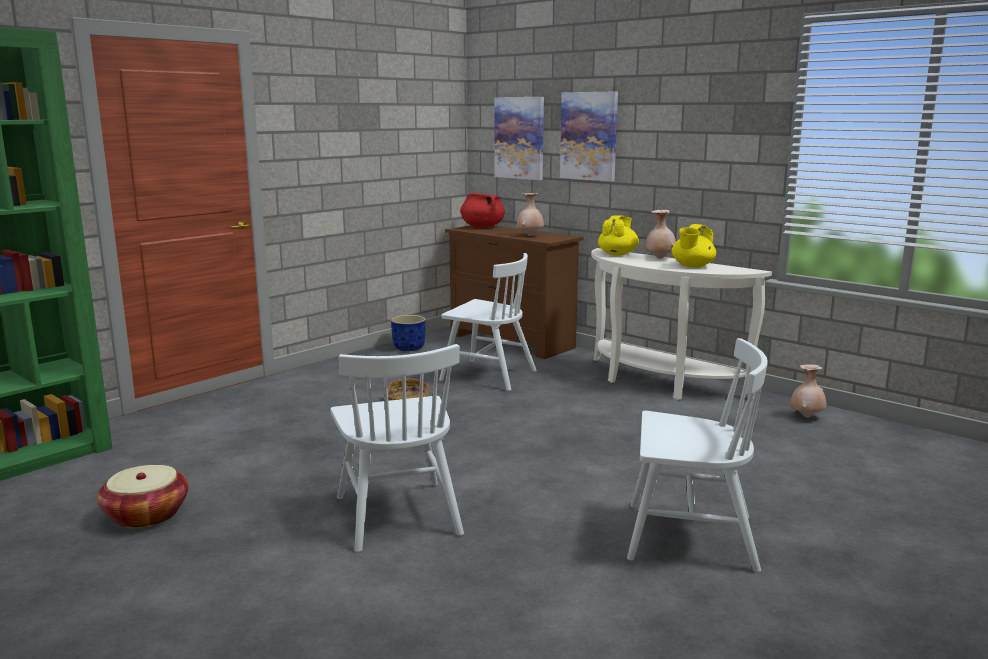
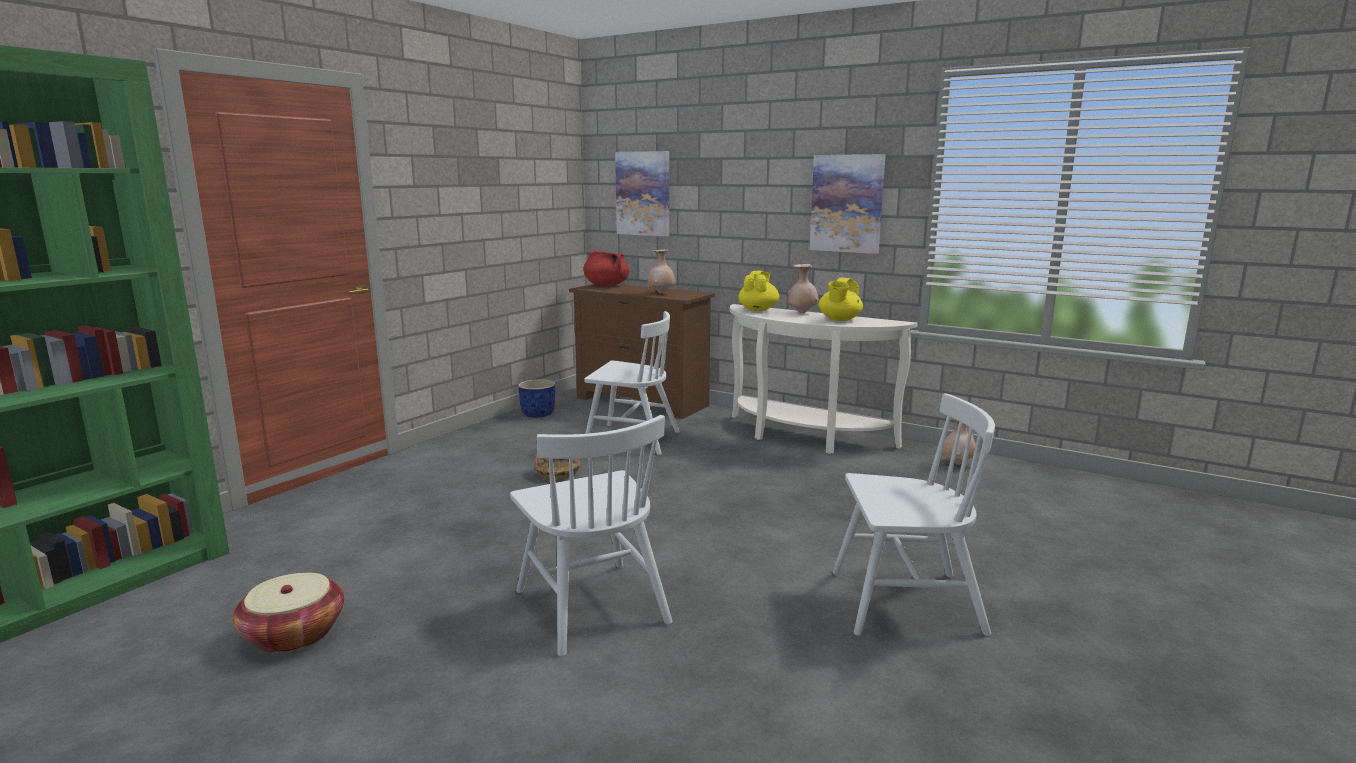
camera: 10 degrees left, 0 degrees up
(589, 136) = (719, 191): picture -> picture (847, 203)

